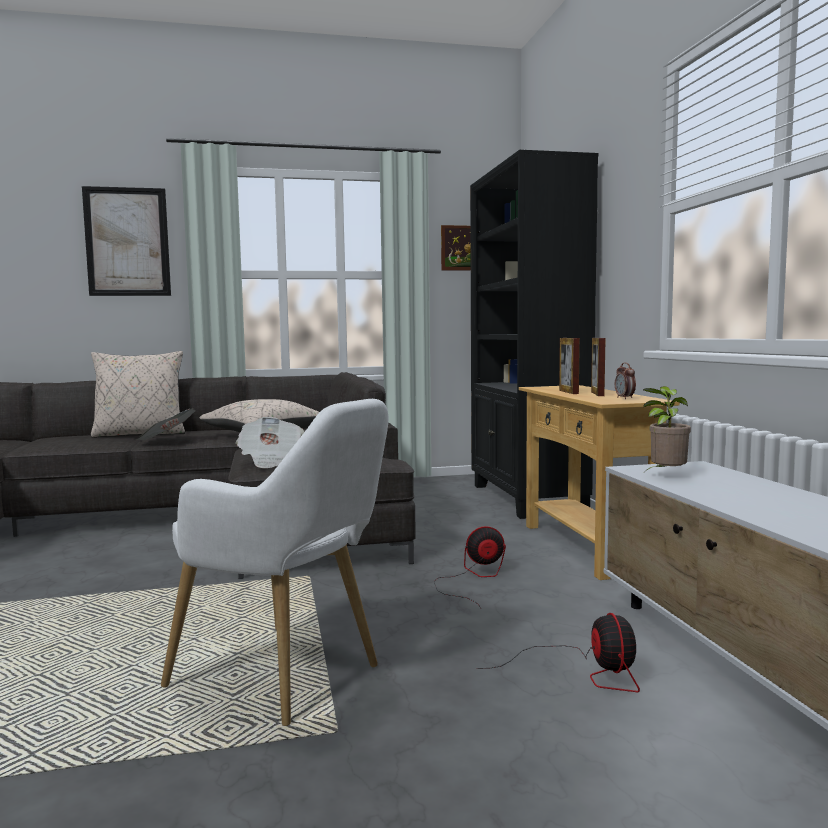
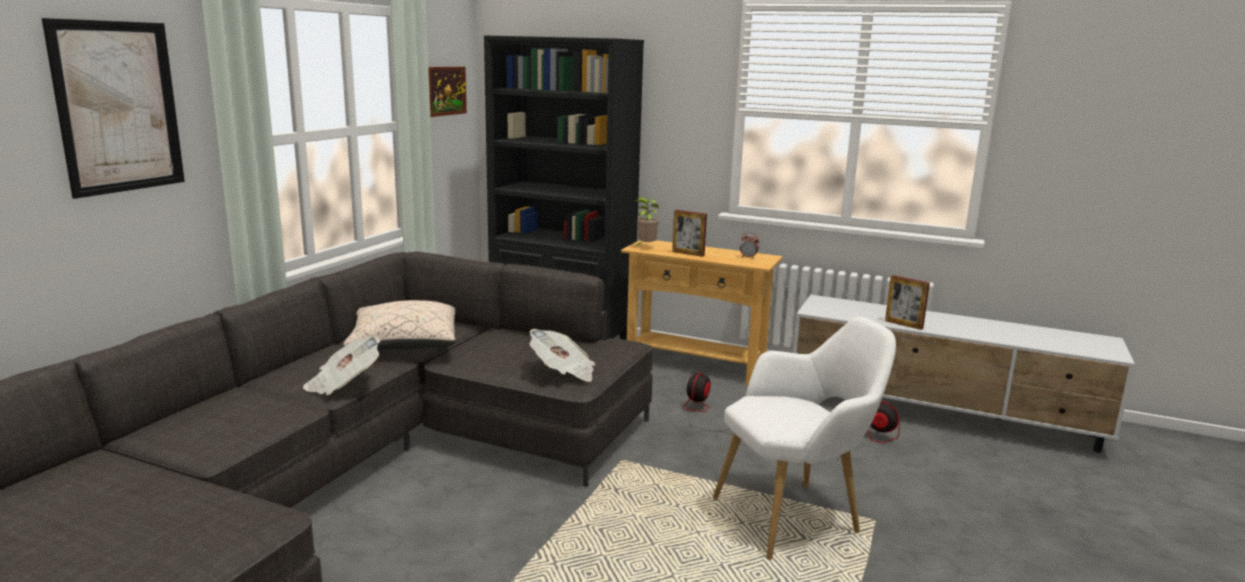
camera: 55 degrees left, 10 degrees up
(140, 434) = (255, 386): beige pillow -> none
(597, 394) = (713, 253): picture frame -> picture frame (903, 324)
(665, 476) = (839, 313): potted plant -> potted plant (645, 247)

